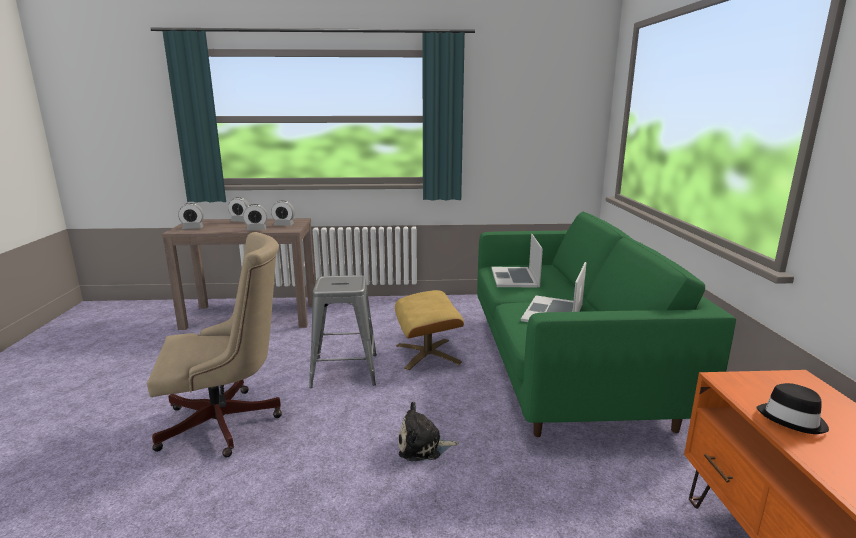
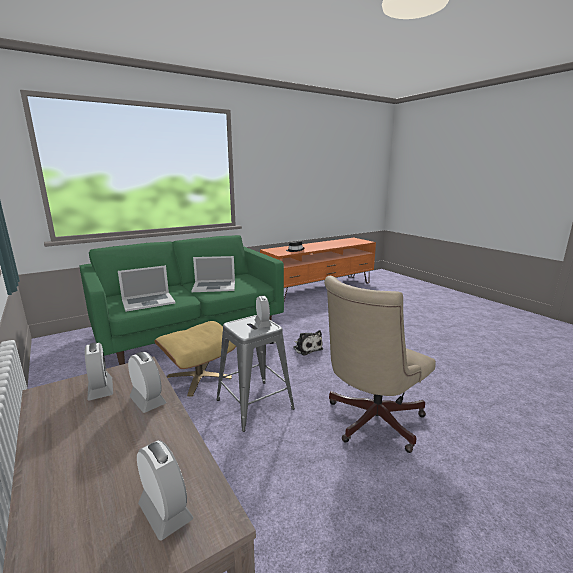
camera: 120 degrees left, 0 degrees up
(228, 423) = (370, 422): beige office chair -> beige office chair turned 90 degrees counterclockwise
(240, 221) = (55, 472): alarm clock -> alarm clock (263, 323)

